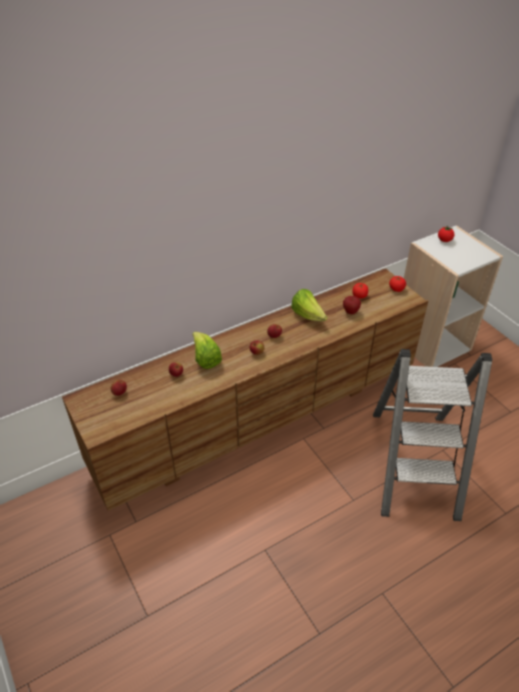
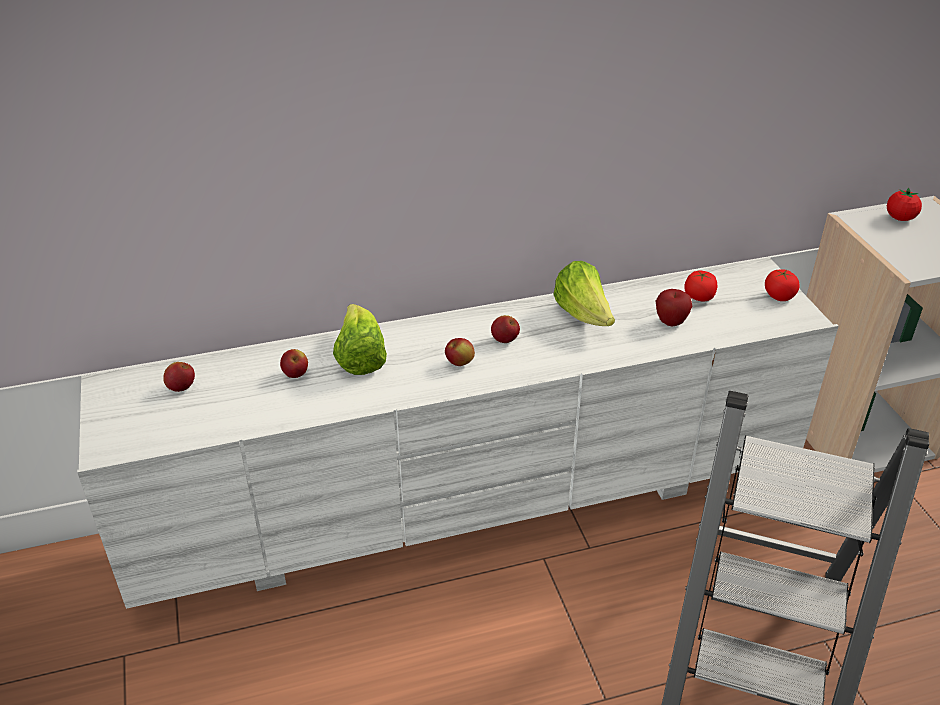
camera: 15 degrees right, 5 degrees down
(259, 421) = (470, 509): brown cabinet -> white cabinet

